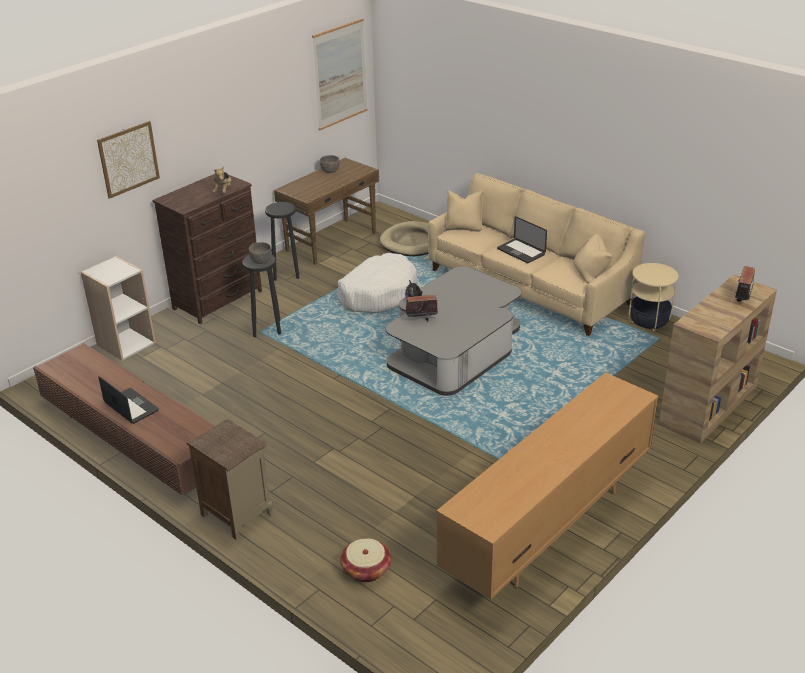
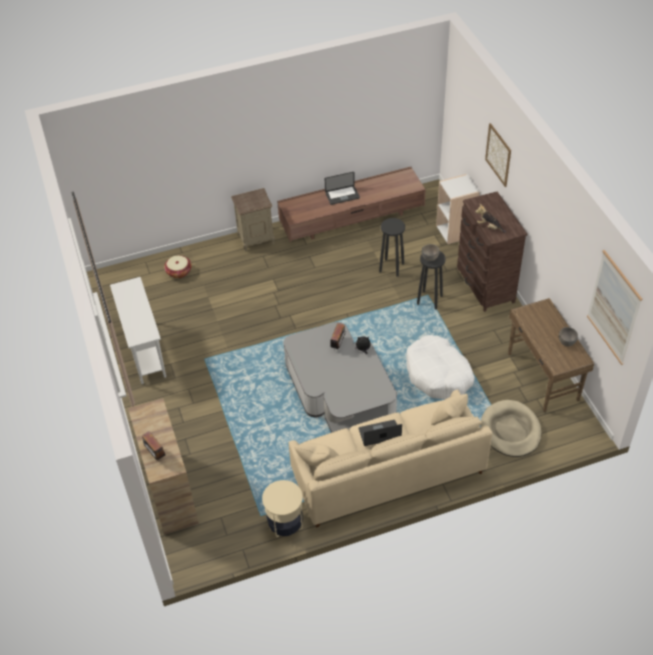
camera: 120 degrees right, 15 degrees up
(286, 273) = (504, 333): black stool -> black stool (392, 267)
(548, 528) = (144, 351): brown cabinet -> white console table

